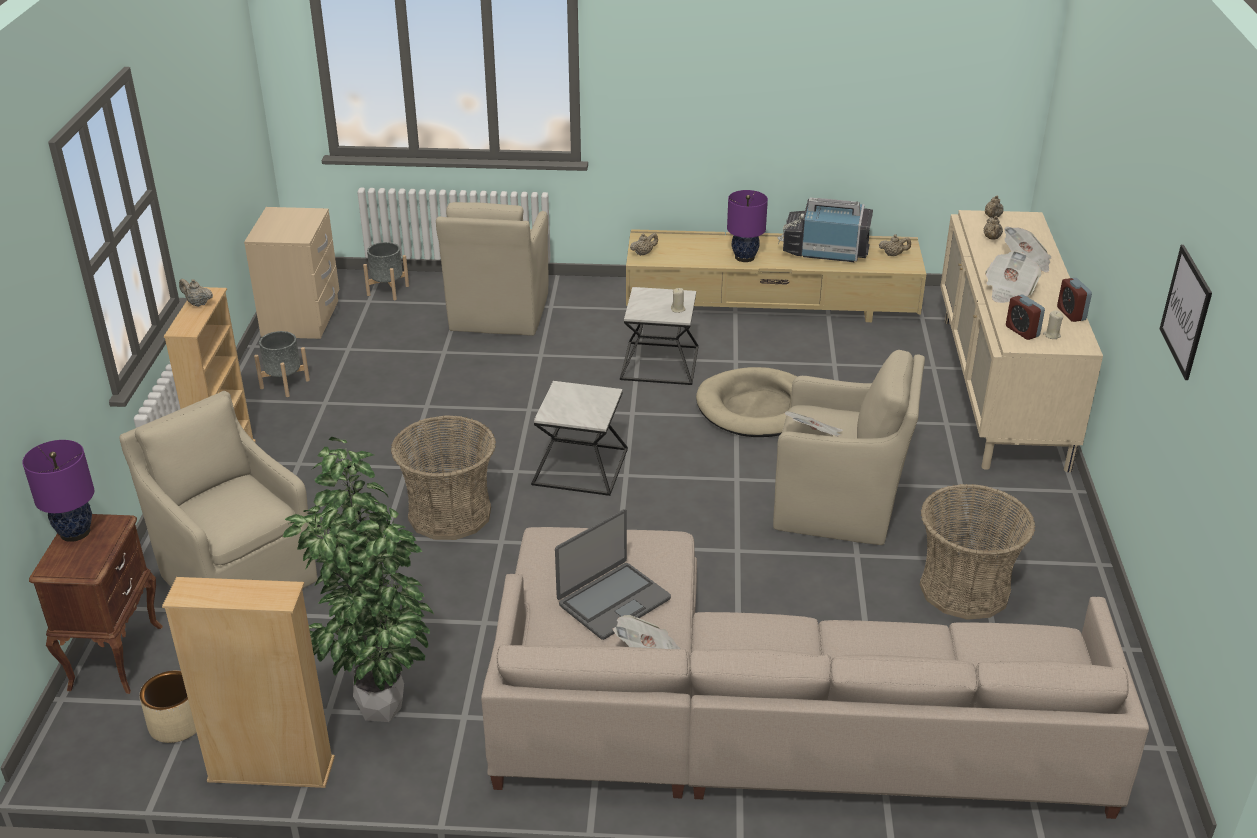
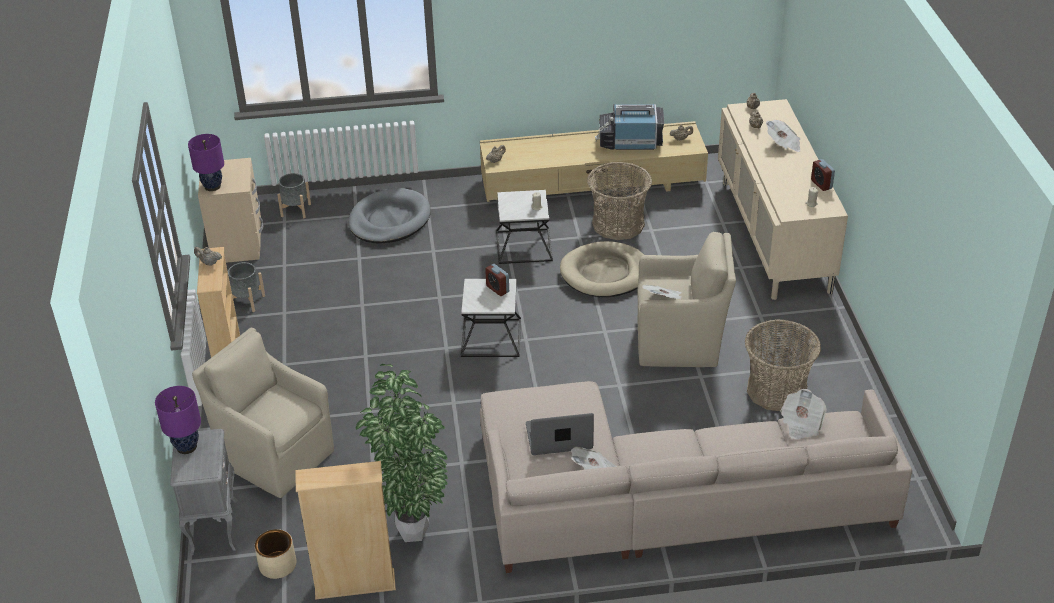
camera: 10 degrees left, 5 degrees up
(116, 657) = (214, 527): brown nightstand -> grey nightstand
(449, 514) = (409, 387): basket -> basket (618, 224)
(498, 314) = (389, 220): beige armchair -> grey dog bed
(613, 601) = (559, 437): laptop -> laptop turned 135 degrees counterclockwise
(744, 257) = (572, 155): purple table lamp -> purple table lamp (212, 186)
(1009, 291) = (776, 171): newspaper -> newspaper (801, 424)
(1022, 331) = (791, 203): alarm clock -> alarm clock (497, 289)
(1186, 311) = (904, 198): picture -> none

